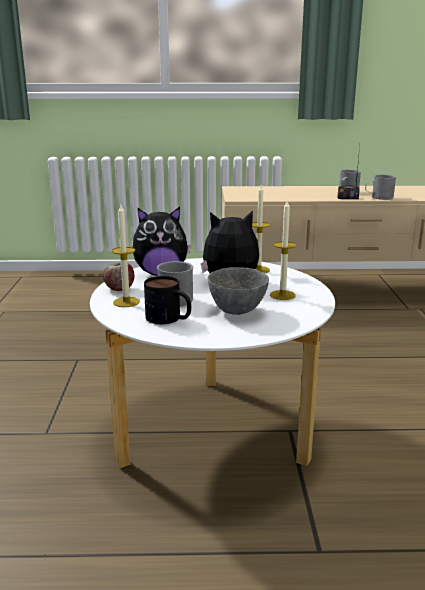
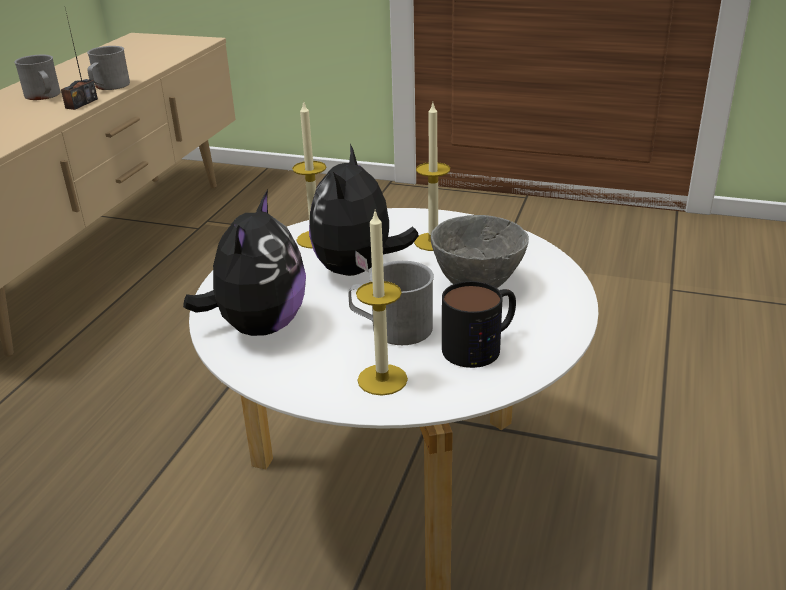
camera: 70 degrees left, 10 degrees up
(119, 289) = (308, 380): apple -> none

